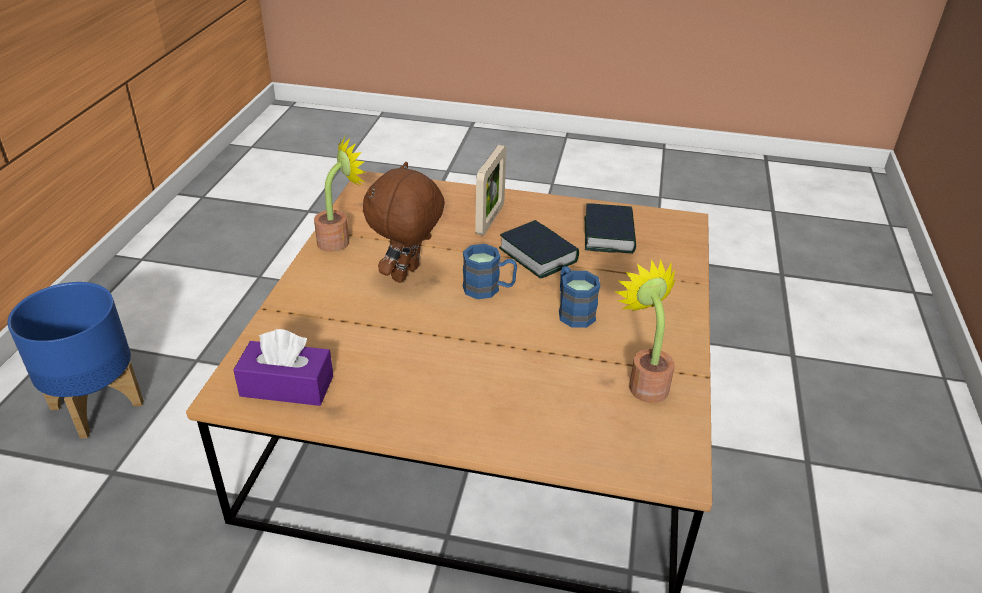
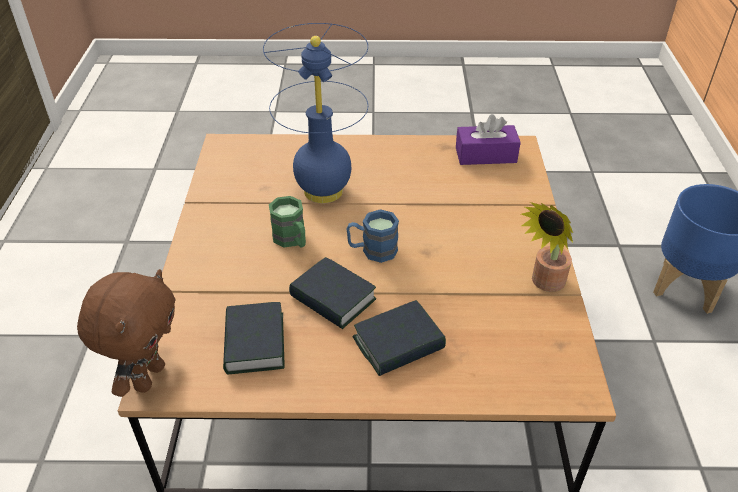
camera: 170 degrees right, 5 degrees up
(407, 275) = (453, 253): brown plush toy -> brown plush toy (148, 376)
(490, 219) = (398, 344): picture frame -> book
(528, 364) = (324, 191): none -> blue table lamp
(573, 311) = (292, 240): blue mug -> green mug
(644, 383) = (236, 190): potted plant -> none

